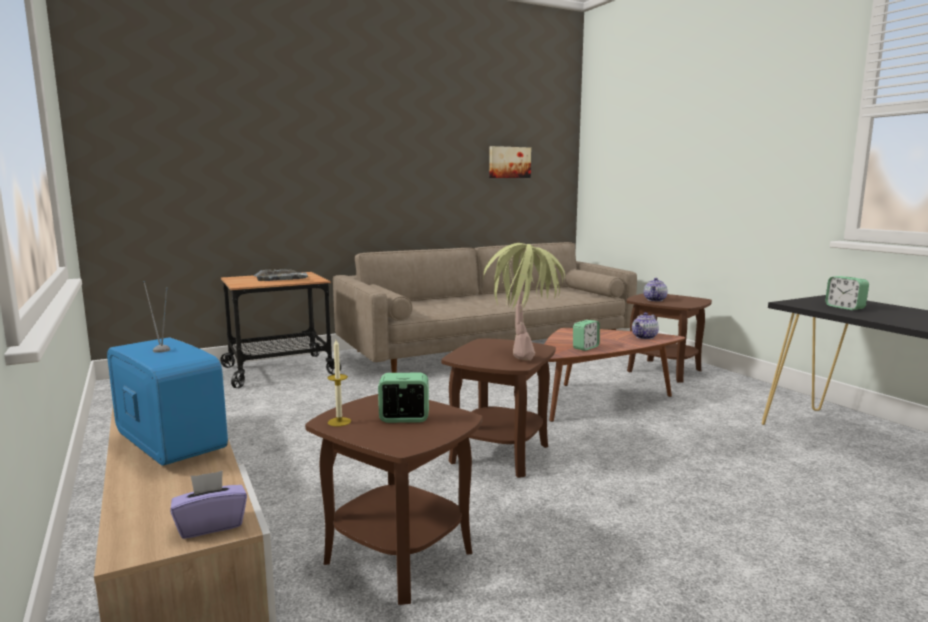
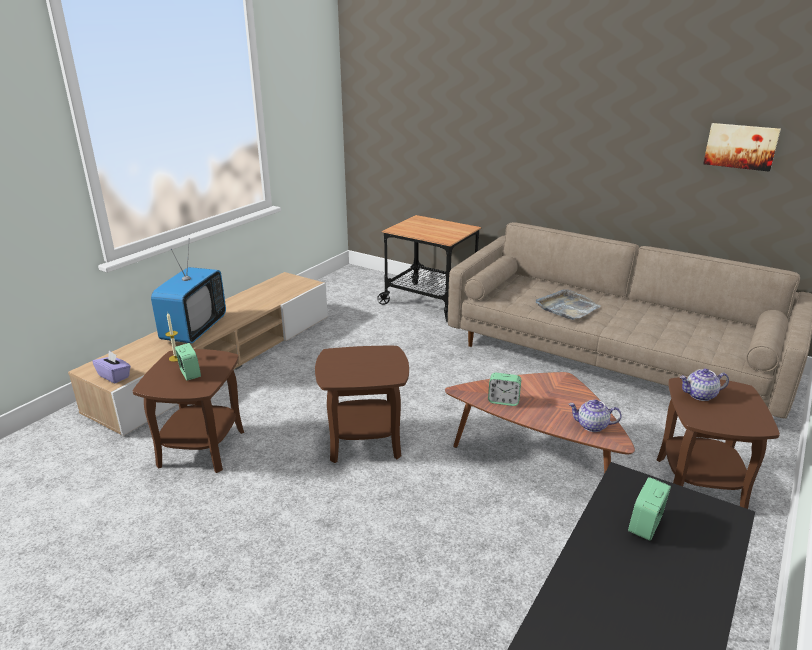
camera: 60 degrees right, 15 degrees up
(282, 278) = (438, 229): grey tray -> grey tray (567, 307)
(524, 352) = (370, 373): potted plant -> none

